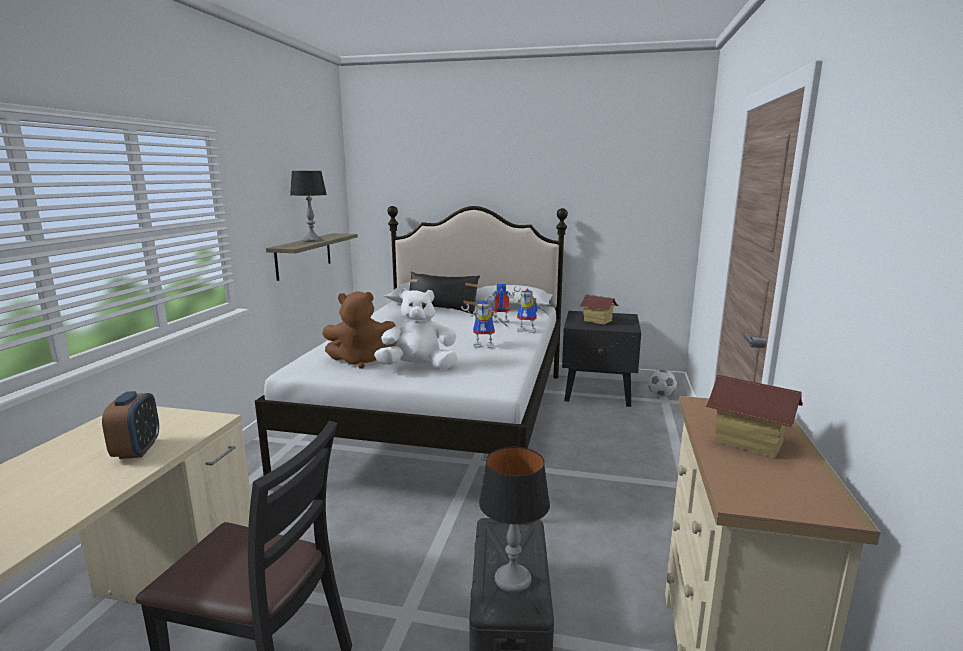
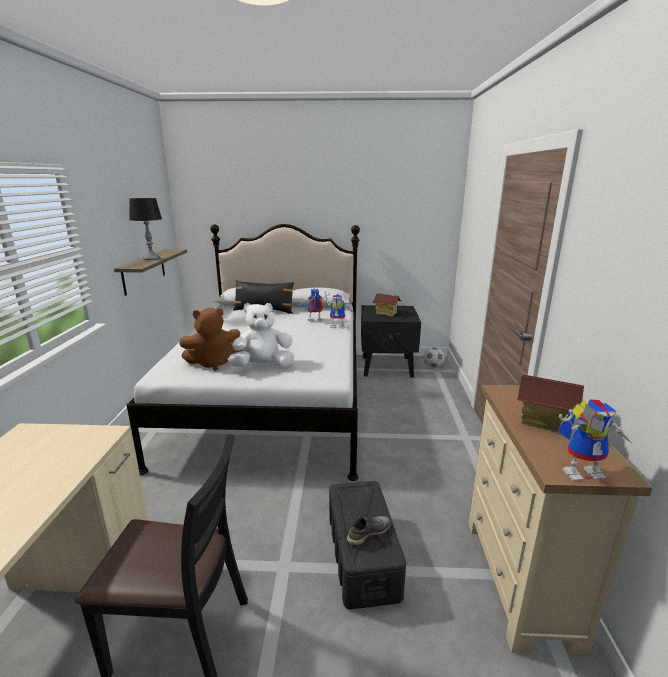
camera: 10 degrees left, 5 degrees up
(137, 450) = (48, 470): alarm clock -> none
(485, 345) = (310, 342): toy robot -> toy robot (582, 470)
(512, 579) = (368, 533): table lamp -> grey shoe

